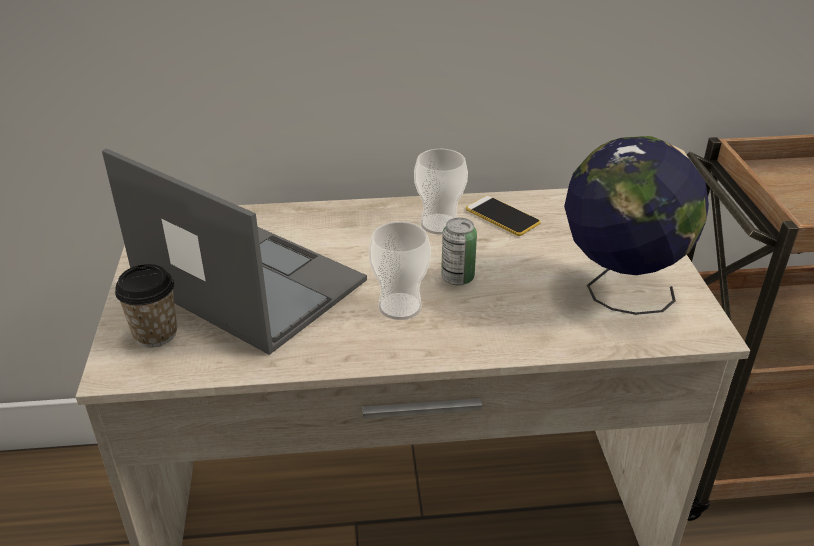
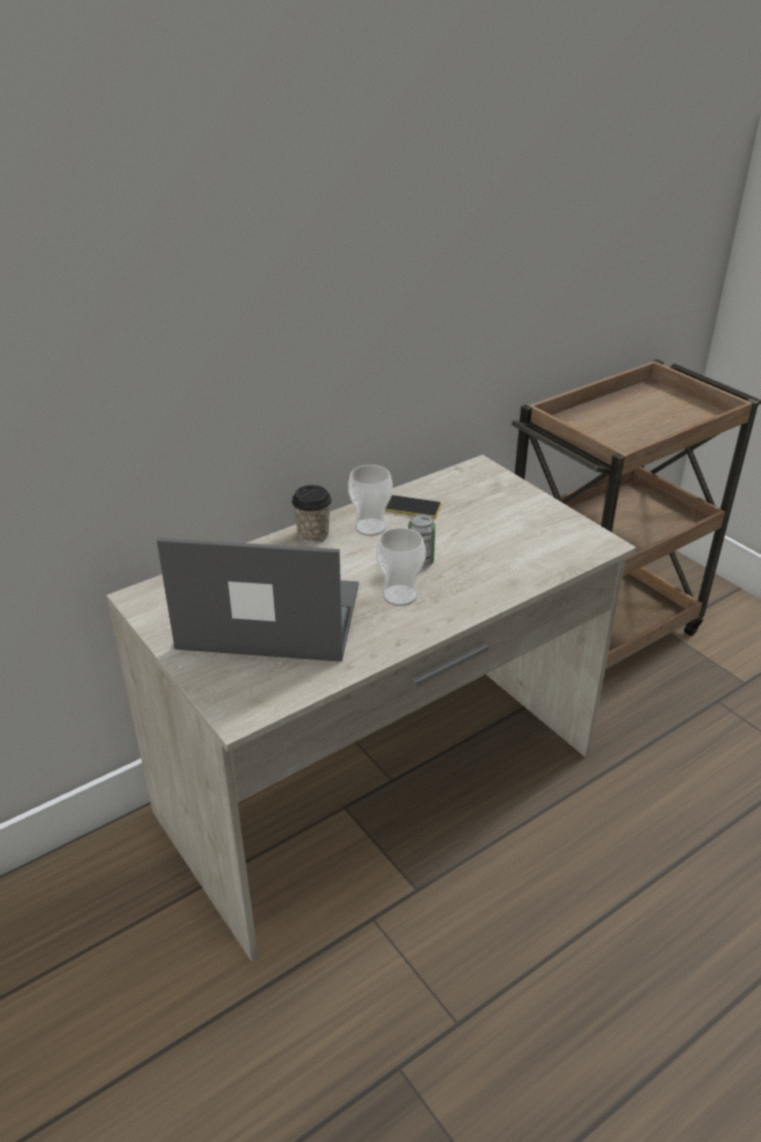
camera: 30 degrees left, 0 degrees up
(155, 334) = (239, 680): cup -> cup (313, 535)
(618, 291) = (532, 535): globe -> none

